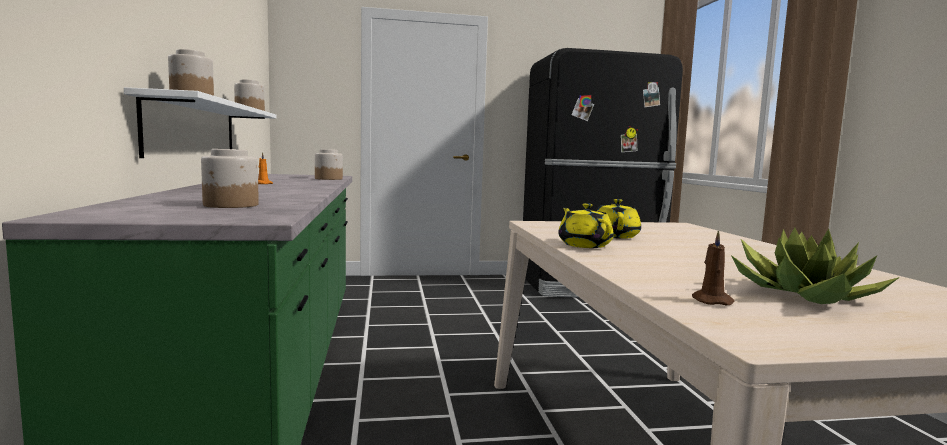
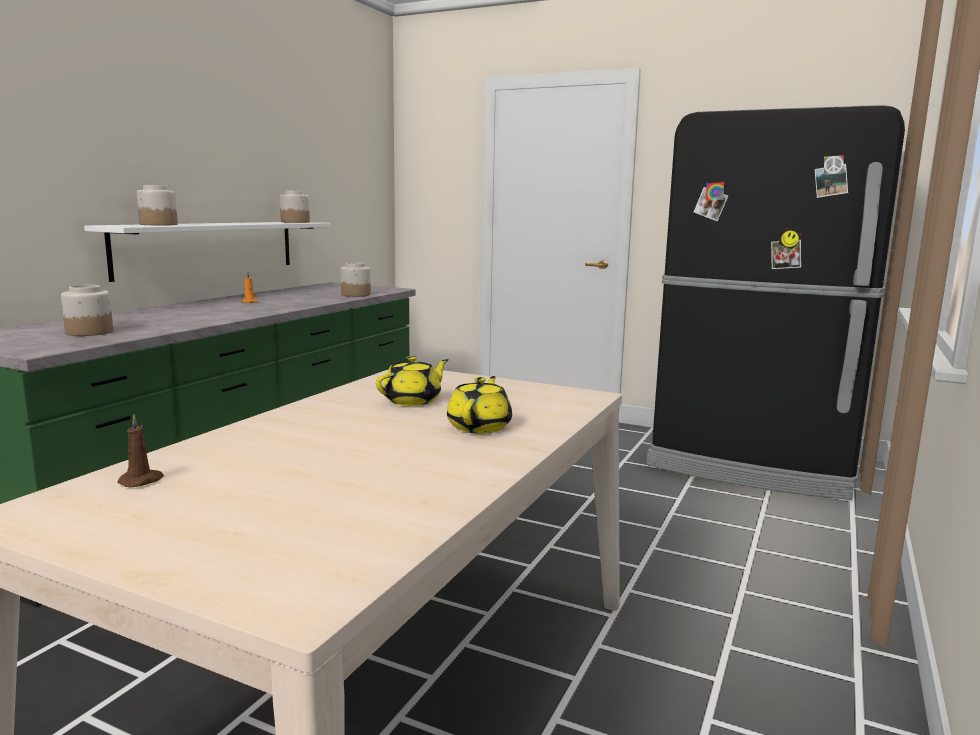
camera: 35 degrees right, 5 degrees up
(584, 245) = (323, 406): yellow teapot -> yellow teapot (480, 426)
(803, 295) = (239, 498): potted plant -> none

